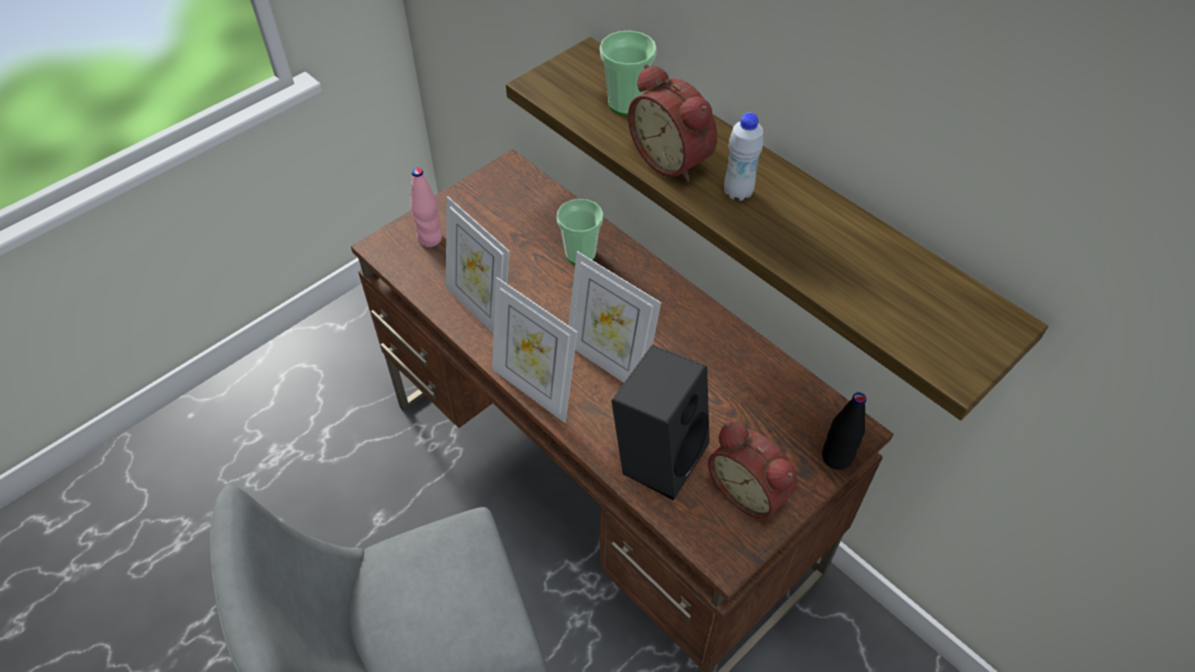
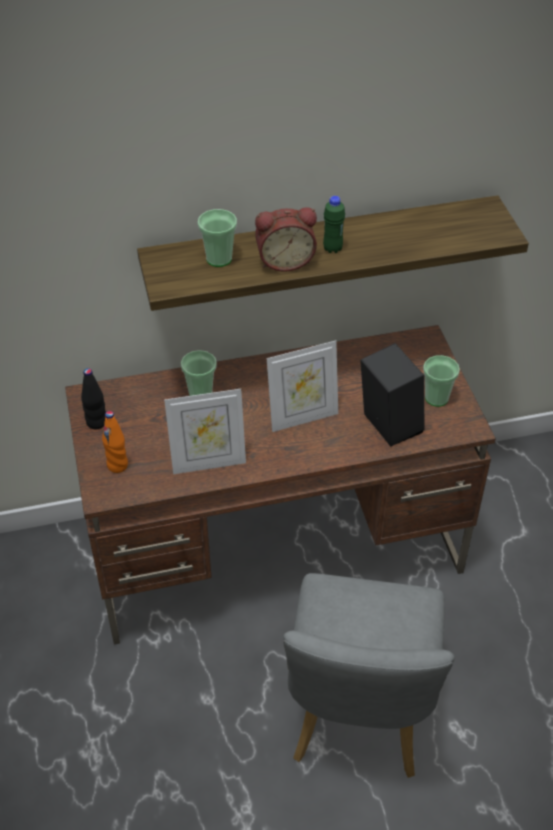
camera: 60 degrees left, 5 degrees down
(430, 238) = (117, 465): pink bottle -> orange bottle
(535, 389) = (297, 461): picture frame -> none
(738, 192) = (332, 248): white bottle -> green bottle
(750, 490) = (436, 398): alarm clock -> cup
(836, 457) = (438, 354): black bottle -> black bottle (97, 422)

